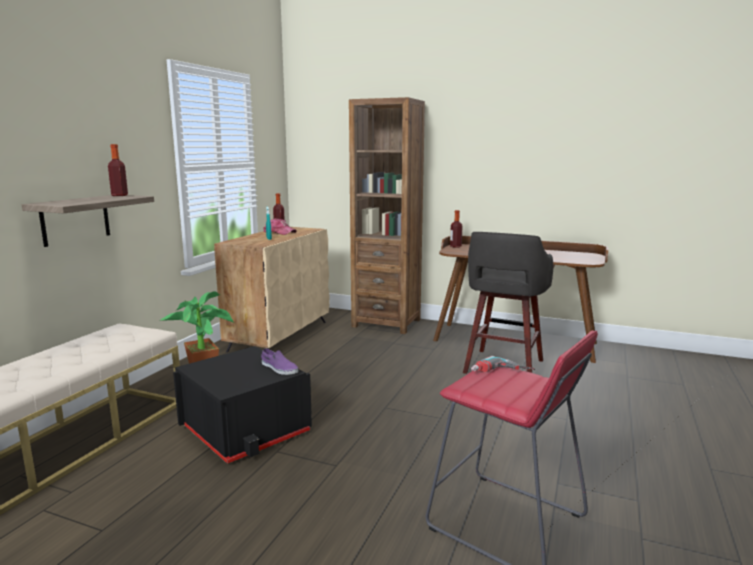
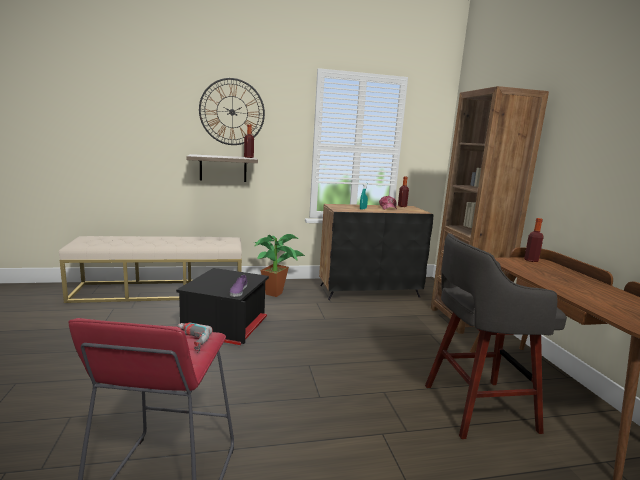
camera: 55 degrees right, 0 degrees up
(75, 125) = (232, 112): none -> wall clock
(279, 336) = (369, 291): beige cabinet -> black cabinet

